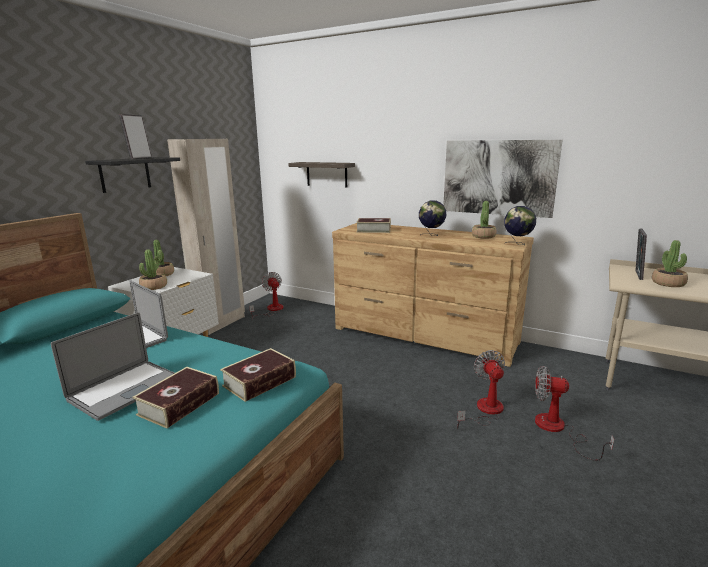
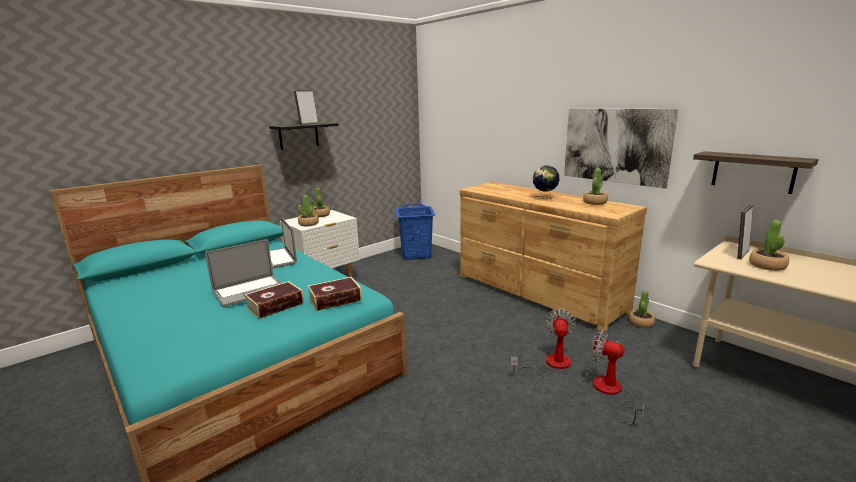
camera: 20 degrees right, 0 degrees up
(220, 323) = (370, 261): beige wardrobe -> none
(271, 310) = (416, 254): fan -> blue laundry basket
(326, 174) = (469, 137): shelf -> shelf (753, 172)
(373, 230) = (497, 190): book -> none
(517, 244) = (619, 212): globe -> none
(535, 352) = (641, 323): none -> potted plant

